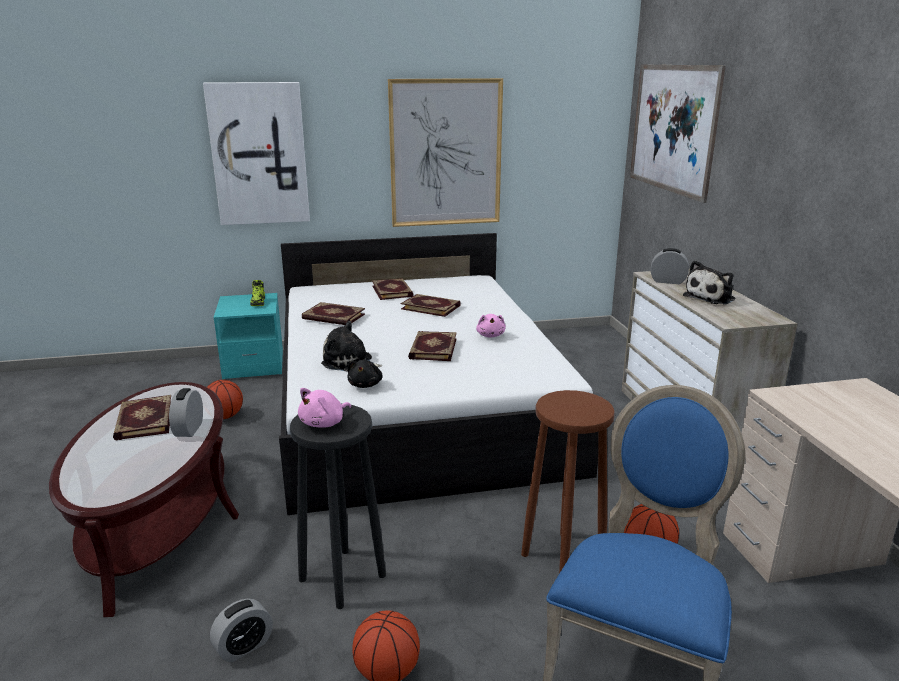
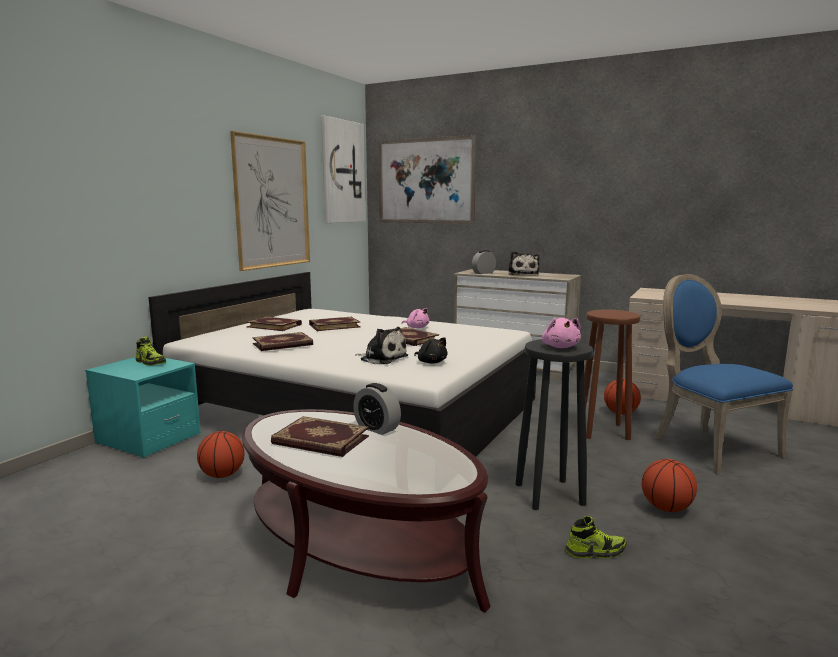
camera: 50 degrees left, 10 degrees down
(244, 647) = (595, 551): alarm clock -> shoe
(259, 154) = (124, 197): picture -> picture (342, 172)
(349, 362) = (382, 358): plush toy -> plush toy turned 120 degrees counterclockwise

